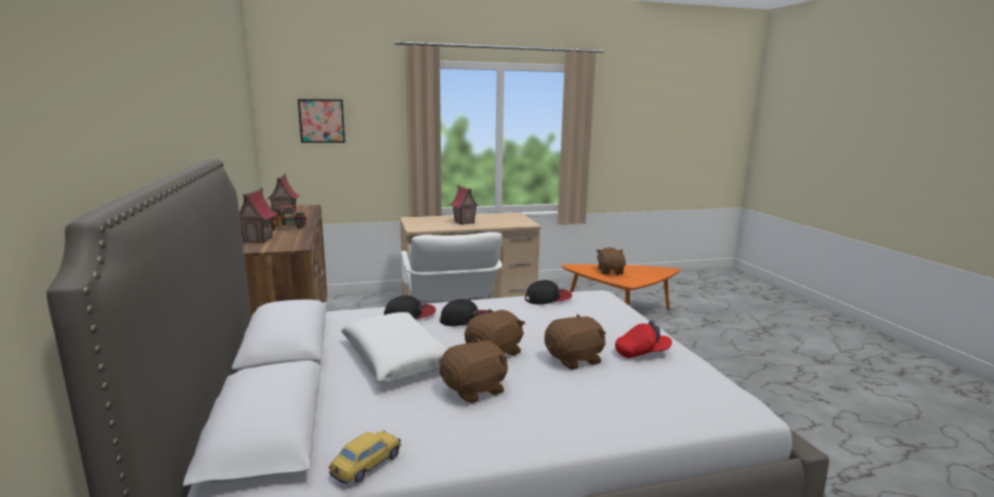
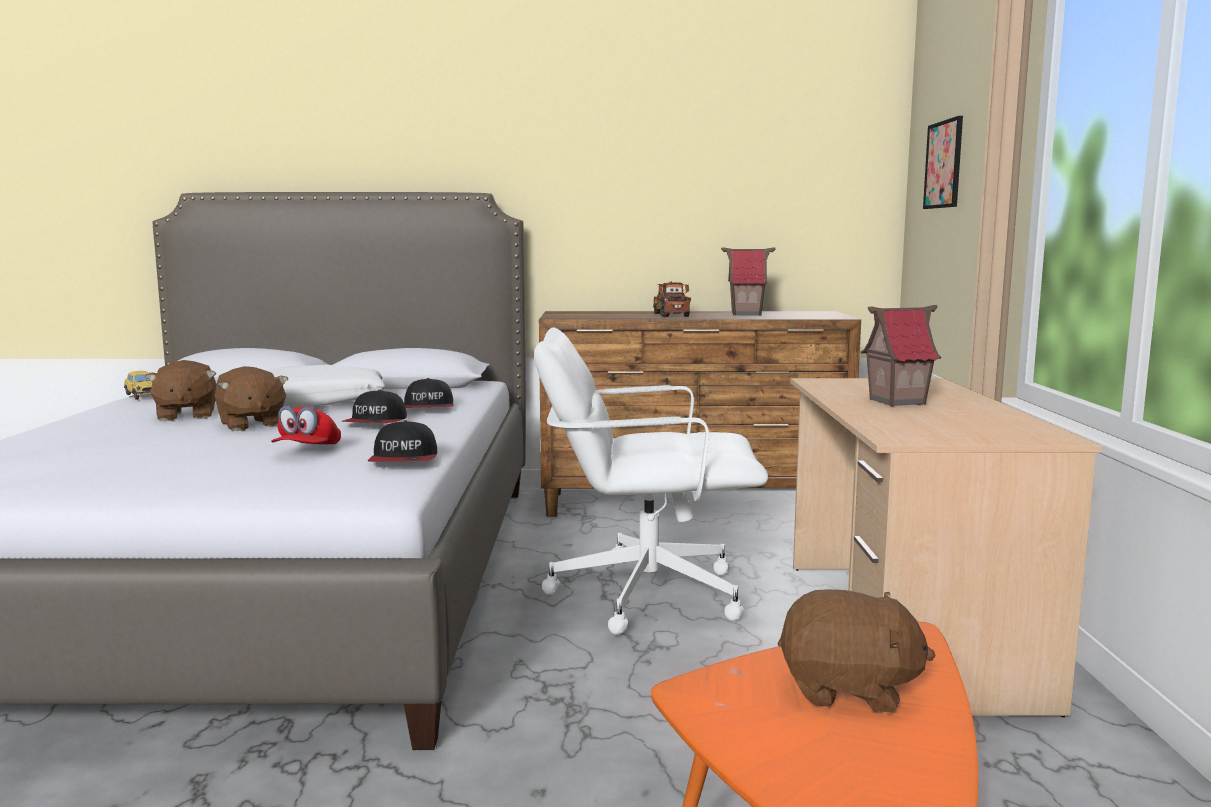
camera: 105 degrees right, 5 degrees down
(258, 240) = (603, 312): toy house -> none
(575, 359) = (164, 446): brown plush toy -> none
(642, 353) = (104, 473): red cap -> red cap (307, 451)

